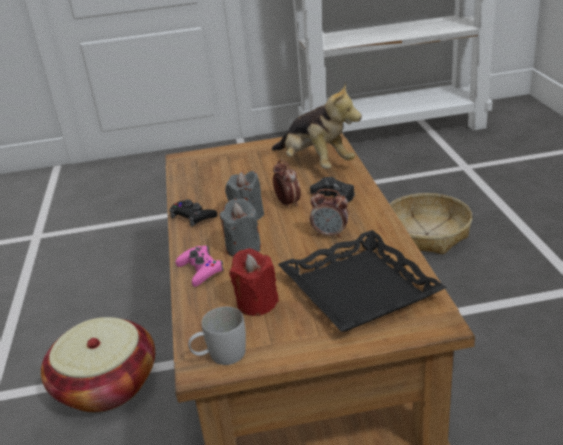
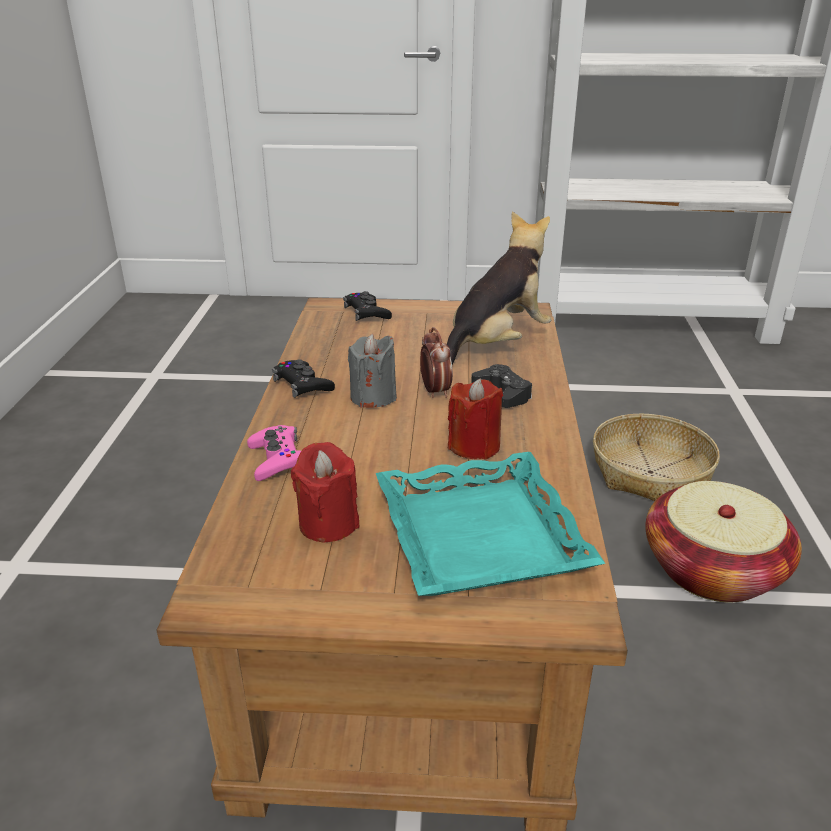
camera: 10 degrees right, 0 degrees up
(107, 385) = (157, 585): basket -> basket (712, 569)
(214, 158) = (366, 313): none -> black game controller
(220, 356) = (241, 590): white mug -> none
(243, 248) = (347, 440): grey candle -> none
(315, 163) = (496, 344): plush toy -> plush toy turned 105 degrees counterclockwise
(330, 234) = (474, 446): alarm clock -> red candle
(360, 288) = (482, 535): black tray -> turquoise tray

